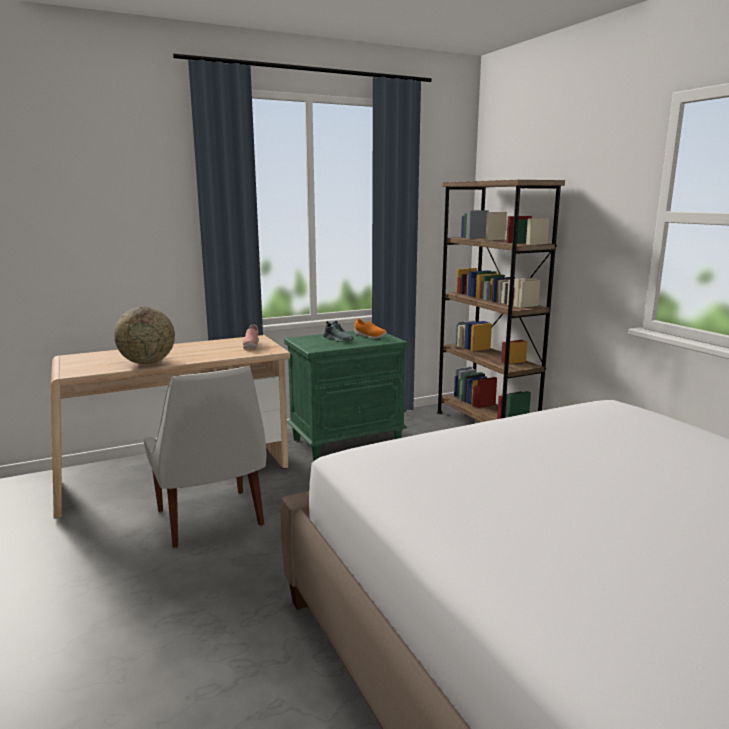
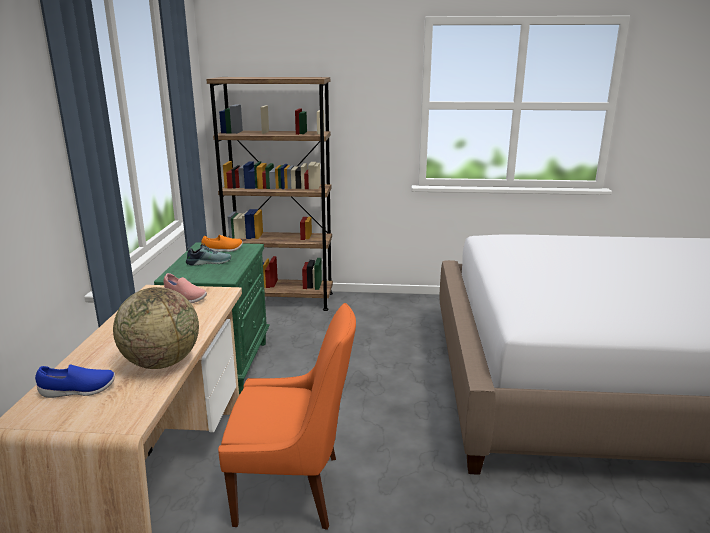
camera: 60 degrees left, 5 degrees up
(102, 358) = (78, 391): none -> blue shoe
(211, 520) = (293, 489): white chair -> orange chair

